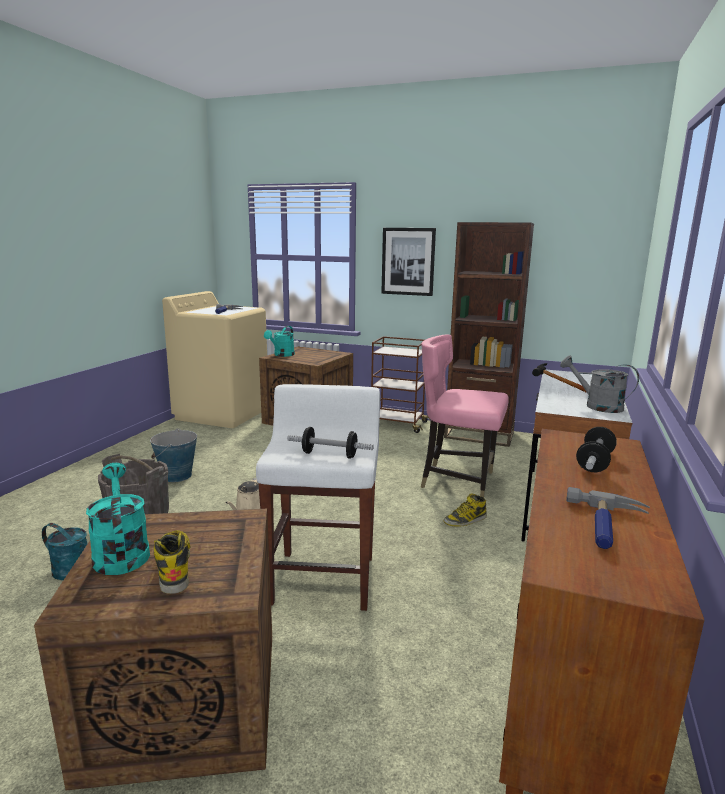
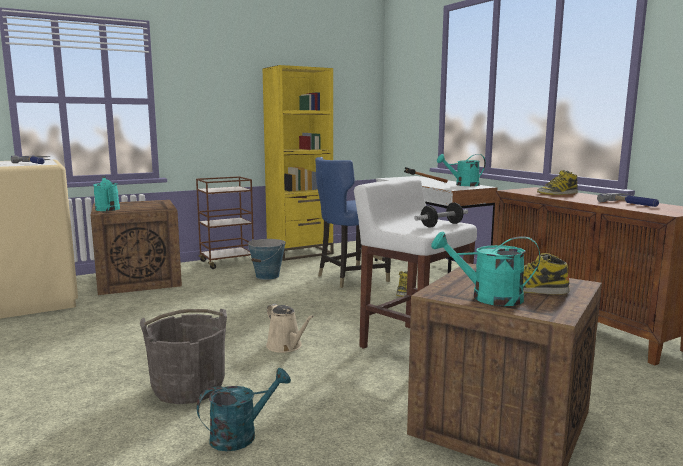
camera: 50 degrees left, 5 degrees down
(177, 476) = (128, 352): bucket -> bucket (267, 276)
(408, 261) = (211, 103): picture -> none
(458, 481) = (352, 278): pink chair -> blue chair
(479, 435) = (300, 253): brown bookcase -> yellow bookcase
(594, 462) = (557, 193): dumbbell -> boot
(597, 406) = (463, 185): grey watering can -> turquoise watering can

